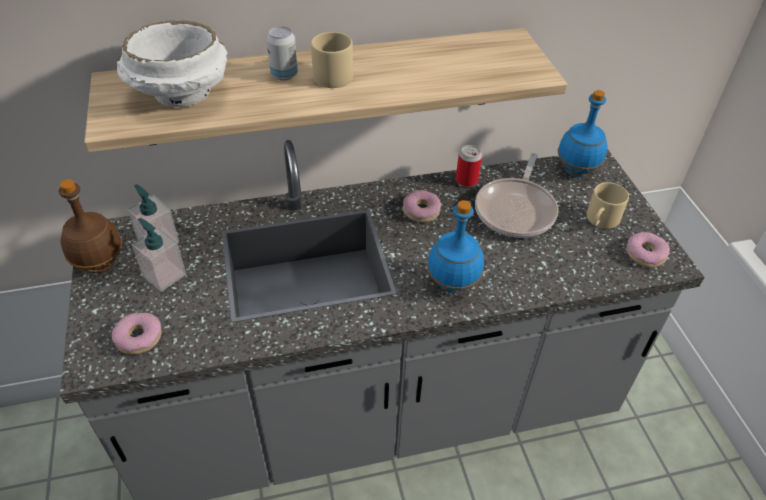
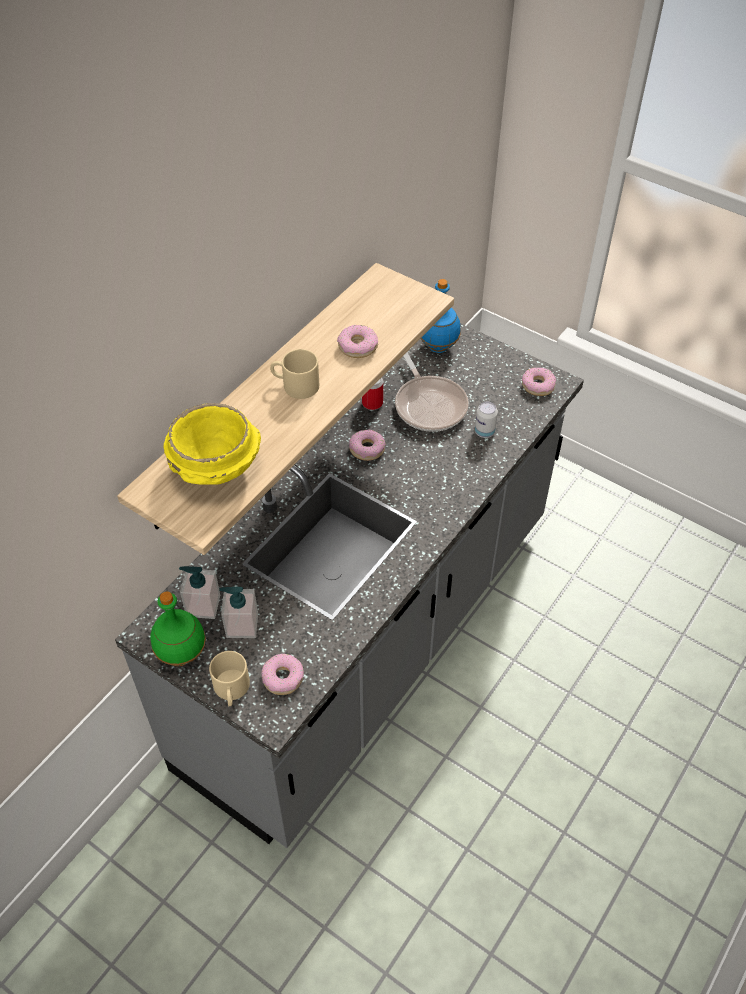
camera: 40 degrees left, 5 degrees up
(101, 265) = (183, 653): brown bottle -> green bottle
(181, 95) = (215, 469): white bowl -> yellow bowl
(284, 75) = (265, 406): can -> can (484, 432)
(422, 74) = (358, 346): none -> donut
(453, 285) = (446, 489): blue bottle -> none
(601, 221) = (490, 378): beige mug -> beige mug (232, 690)

